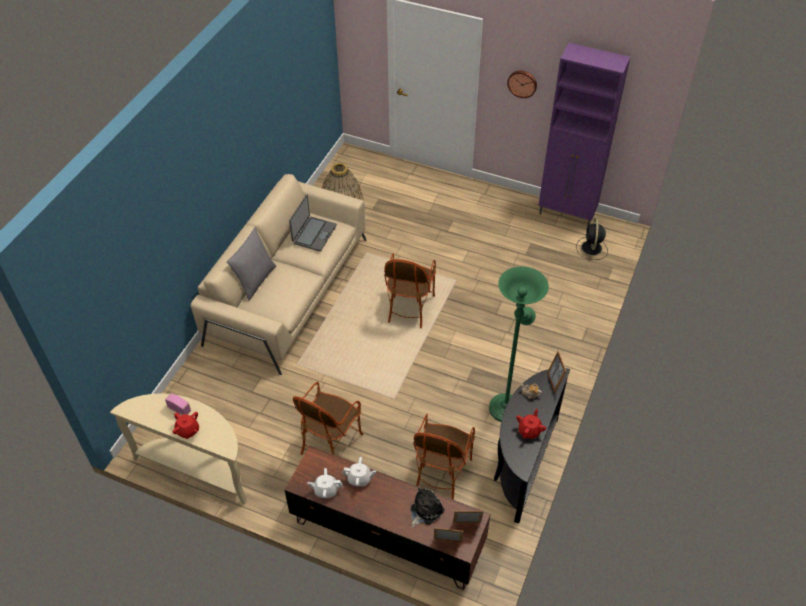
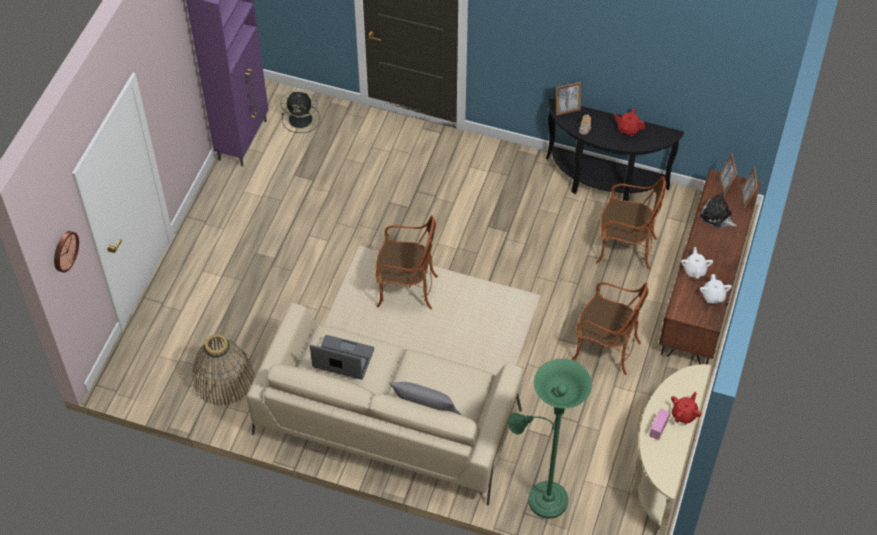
camera: 95 degrees left, 5 degrees up
(506, 405) = (534, 196): green floor lamp -> green floor lamp (542, 499)
(522, 83) = (172, 83): wall clock -> wall clock (64, 251)

